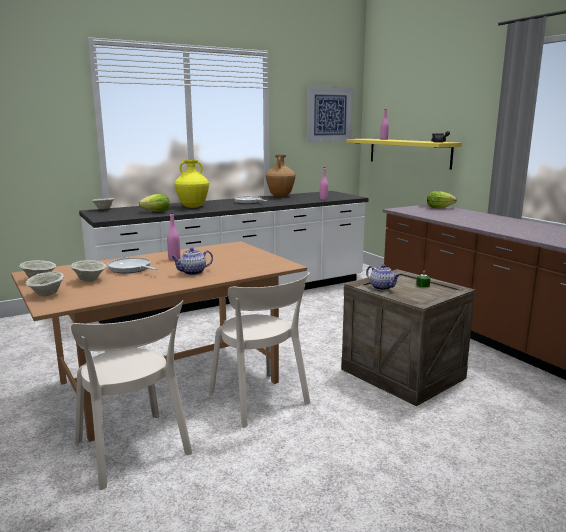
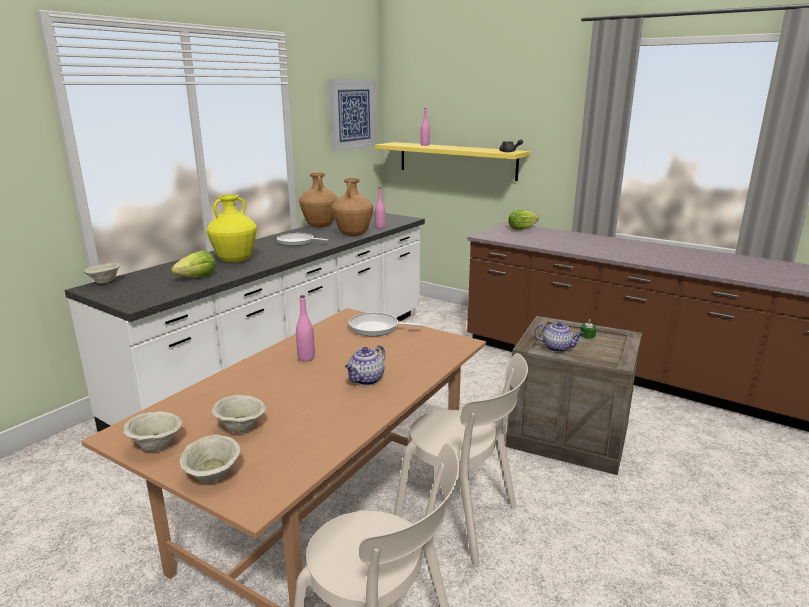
camera: 25 degrees left, 5 degrees up
(131, 269) = (271, 390): frying pan -> frying pan (377, 328)
(295, 201) = (353, 235): none -> brown vase

